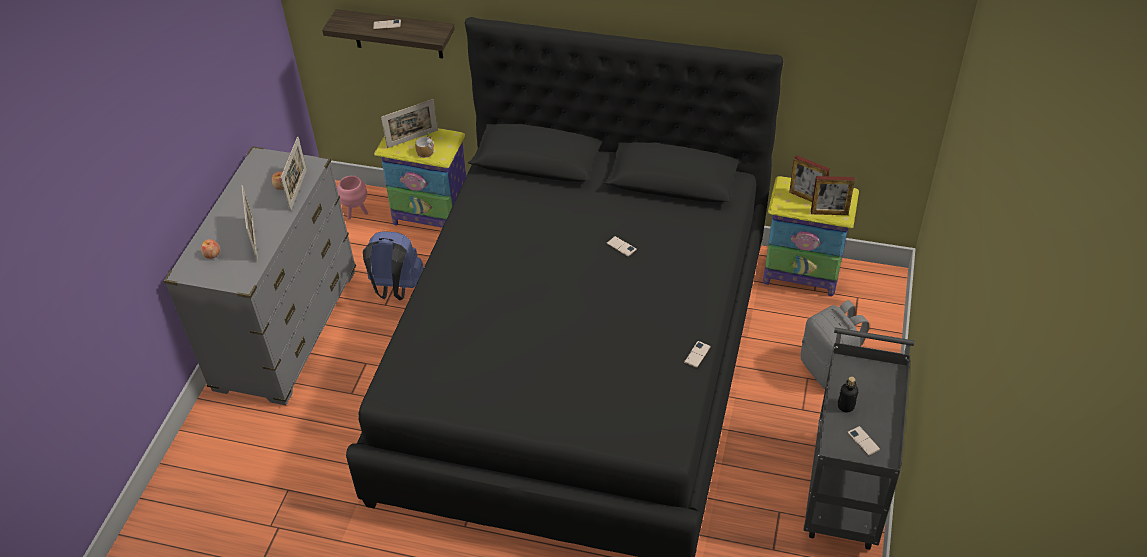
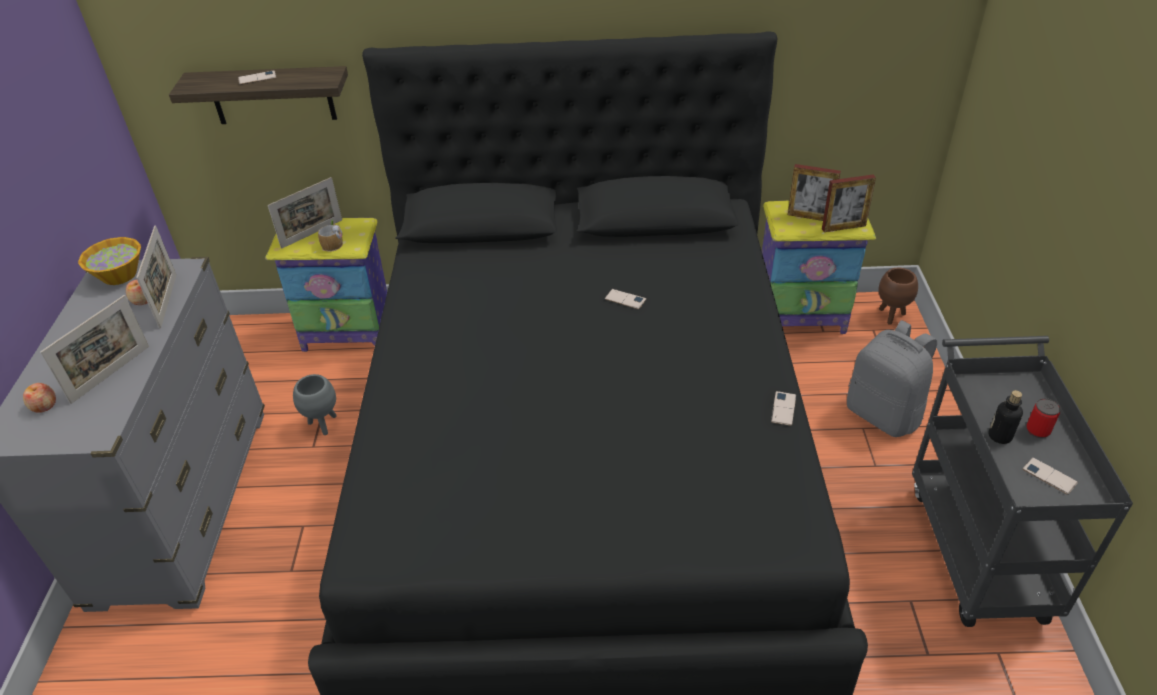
camera: 15 degrees left, 5 degrees down
(255, 239) = (111, 374): picture frame -> picture frame turned 60 degrees clockwise
(269, 162) = (120, 275): none -> bowl
(356, 212) = (252, 346): pink planter -> none
(396, 289) = (323, 425): blue backpack -> grey planter
(875, 408) = (1037, 430): none -> can
(879, 288) = (891, 316): none -> brown planter

